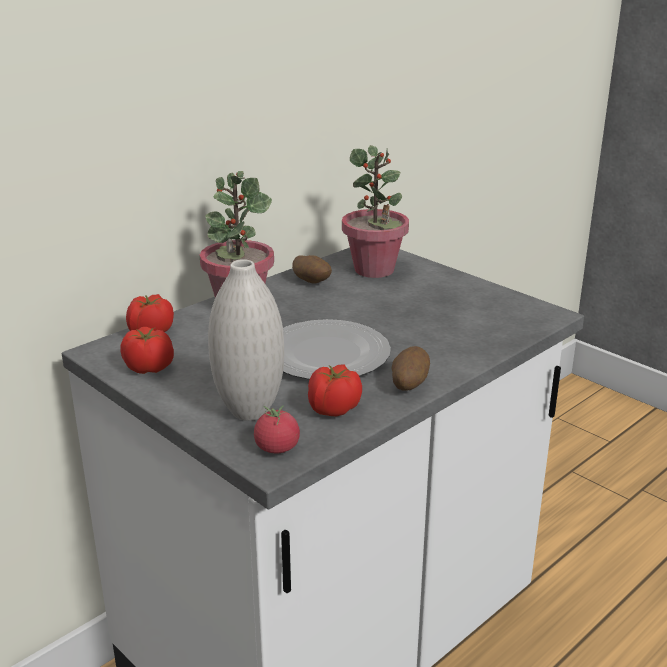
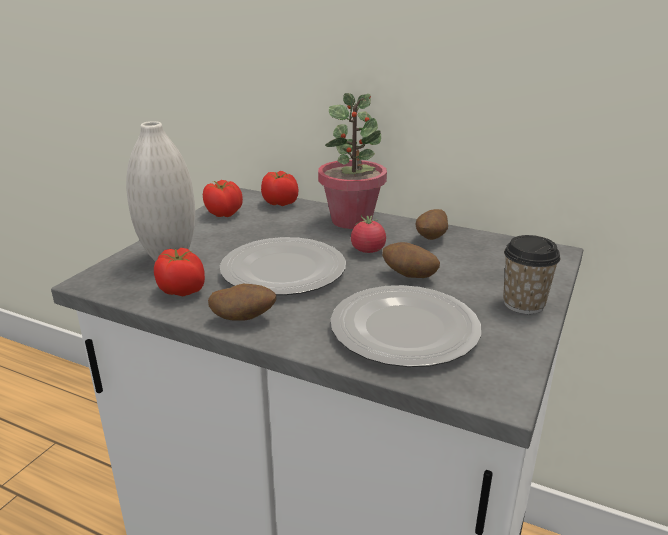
camera: 70 degrees right, 0 degrees up
(277, 448) = (113, 279): tomato -> tomato (368, 250)
(374, 270) = (498, 261): potted plant -> none
(376, 306) = (409, 276): none -> potato
(445, 279) = (523, 304): none -> cup
(458, 324) = (405, 329): none -> plate

